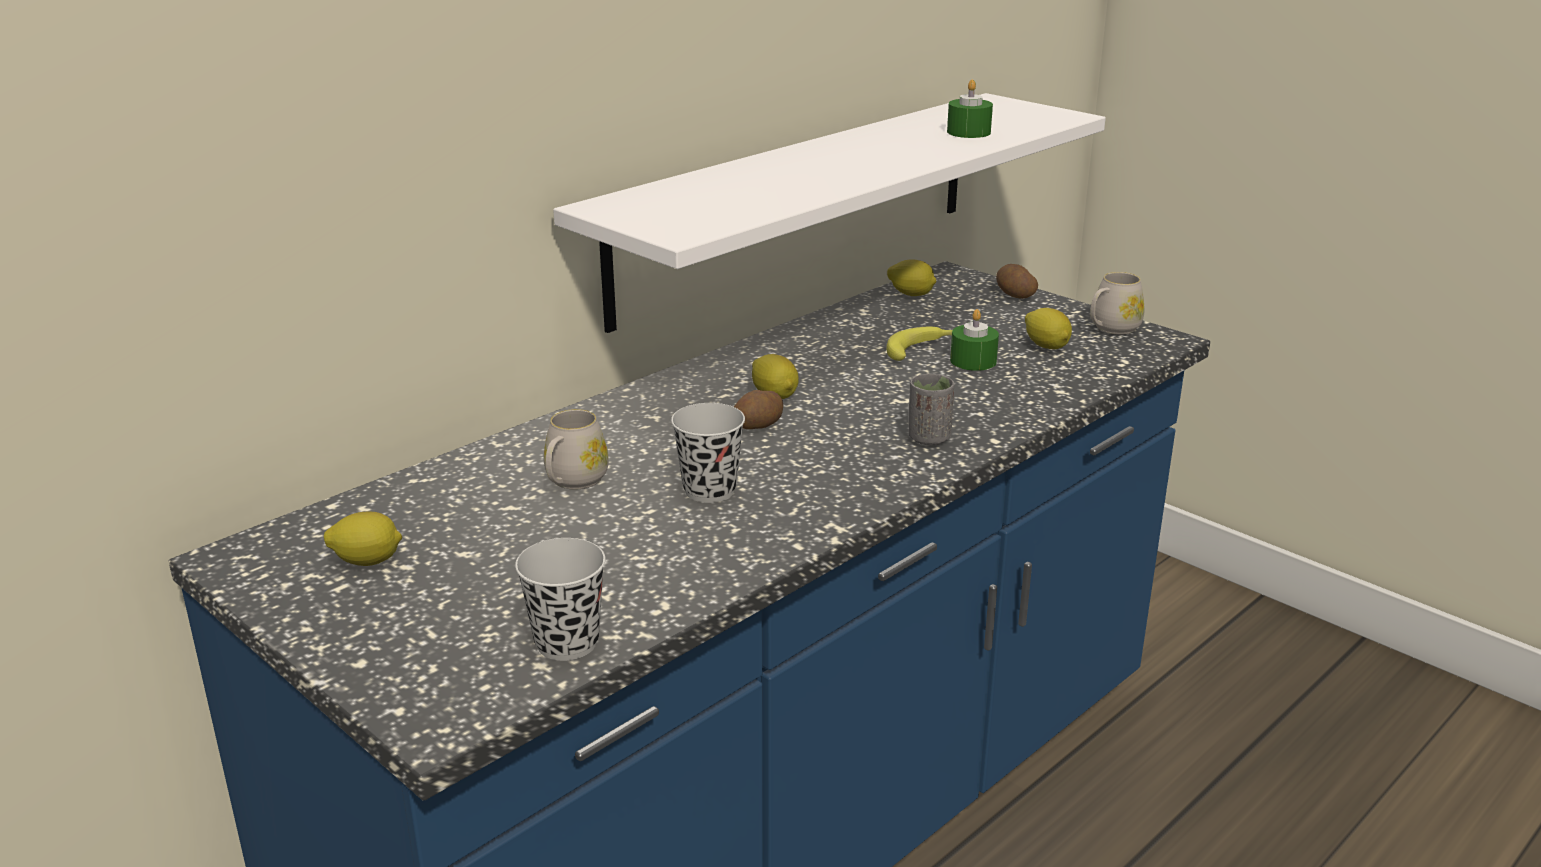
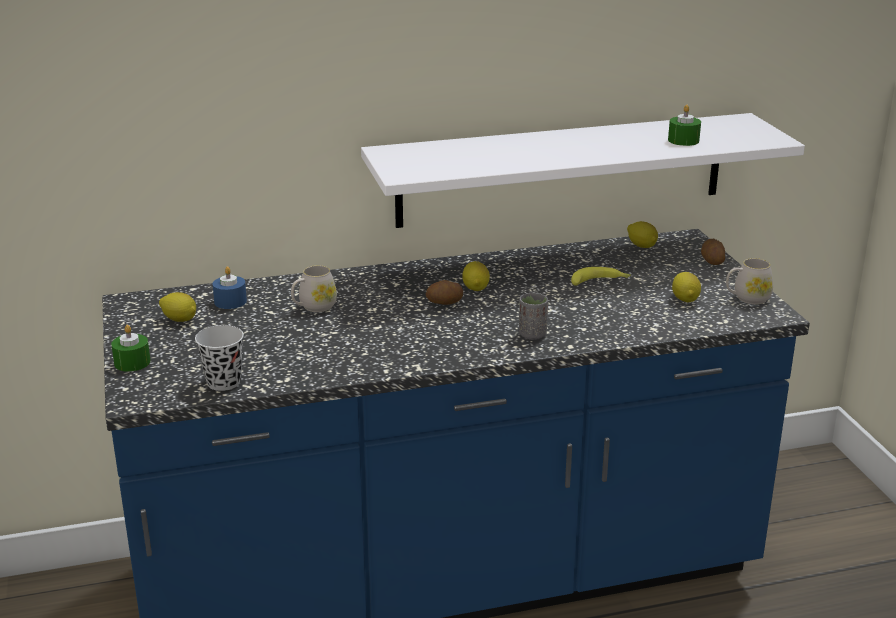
camera: 30 degrees right, 0 degrees up
(424, 509) = (230, 301): none -> blue candle
(709, 490) = (376, 330): black cup -> none
(973, 361) = (623, 297): green candle -> green candle (132, 362)

